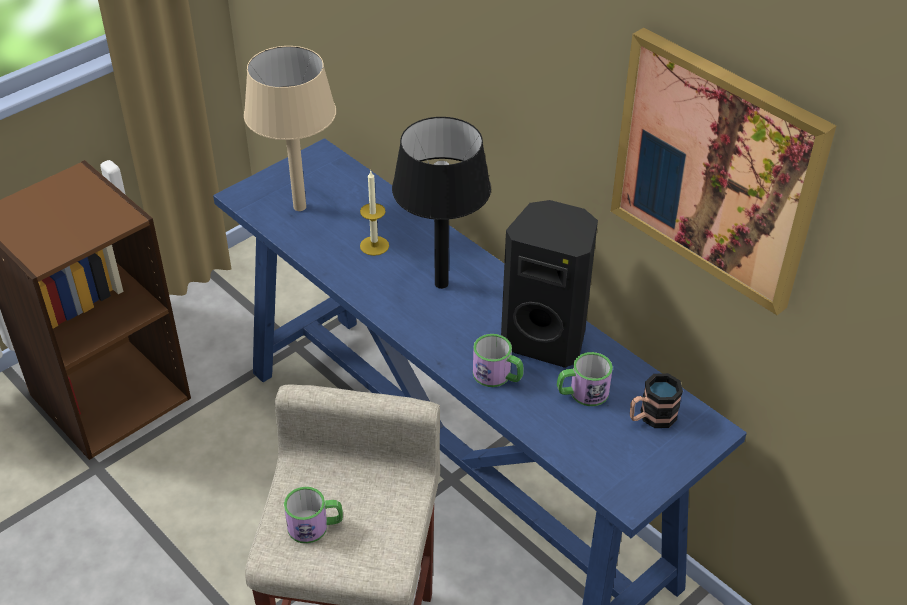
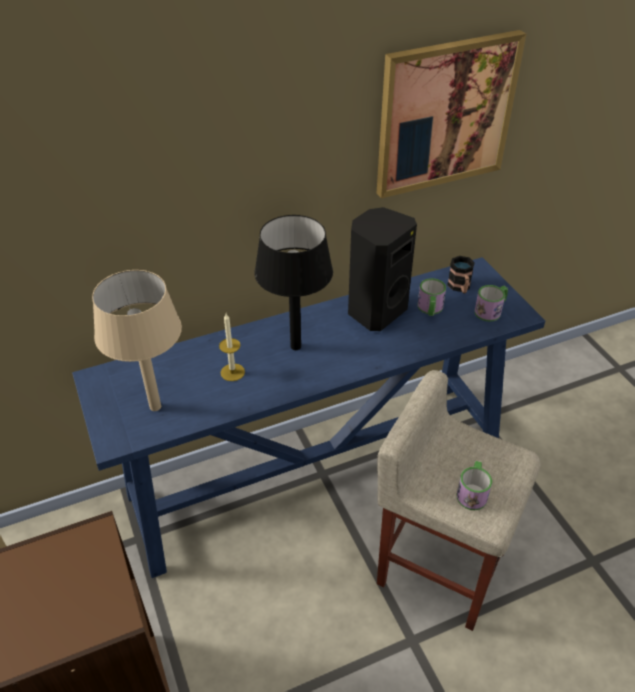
camera: 70 degrees left, 0 degrees up
(498, 376) = (401, 342): mug -> mug (491, 310)

